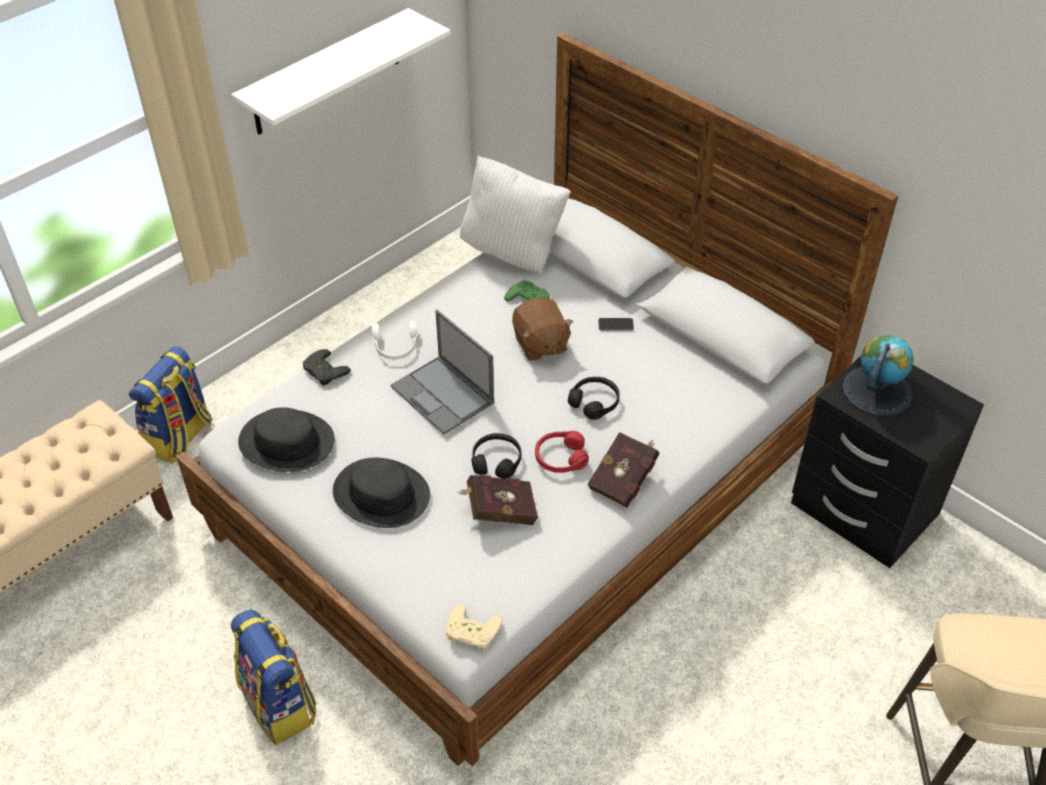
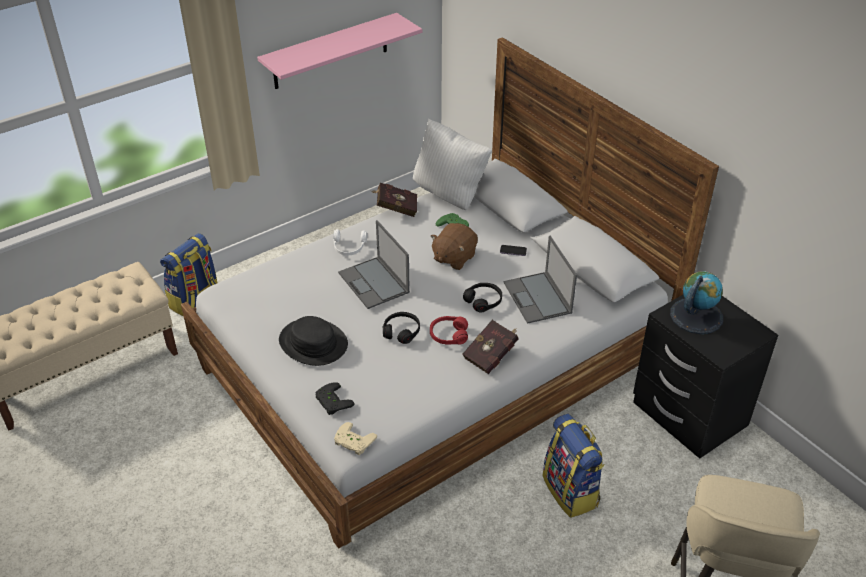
camera: 10 degrees right, 5 degrees down
(280, 704) = (222, 488): backpack -> backpack (571, 491)
(286, 442) = (255, 300): black hat -> none
(323, 371) = (293, 258): black game controller -> black game controller (331, 402)
(327, 73) = (330, 51): white shelf -> pink shelf
(498, 511) = (394, 365): red book -> red book (395, 208)
(540, 344) = (453, 258): brown plush toy -> brown plush toy turned 45 degrees clockwise
(664, 389) = (538, 298): none -> laptop

